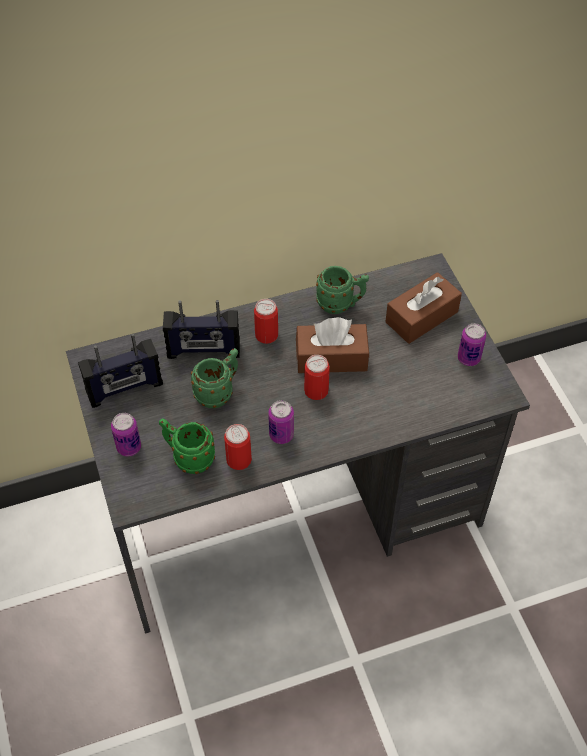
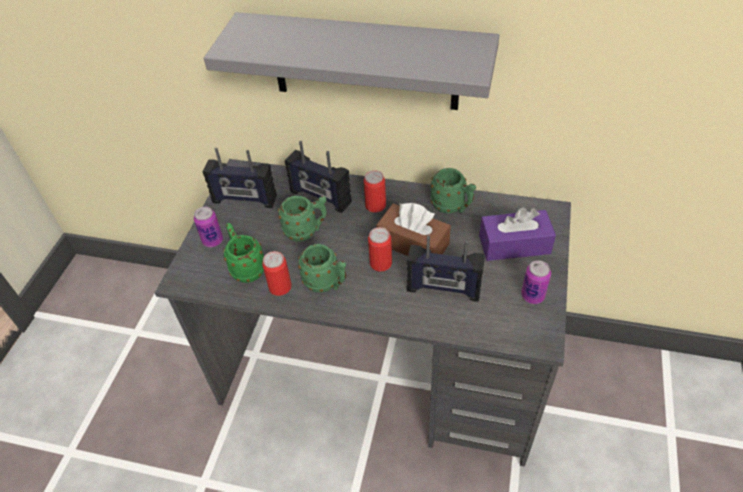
camera: 35 degrees right, 5 degrees down
(224, 194) = (364, 62): none -> grey shelf
(281, 435) = (326, 284): can -> green mug
(390, 388) = (443, 289): none -> radio
(421, 317) = (514, 244): brown tissue box -> purple tissue box

